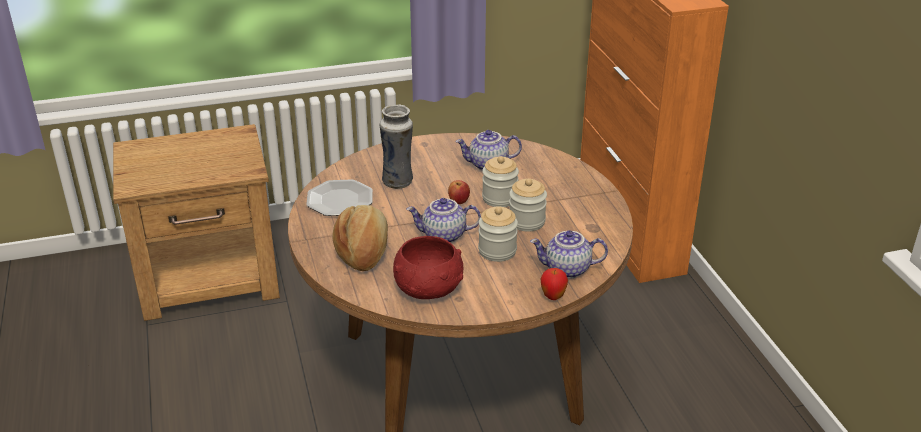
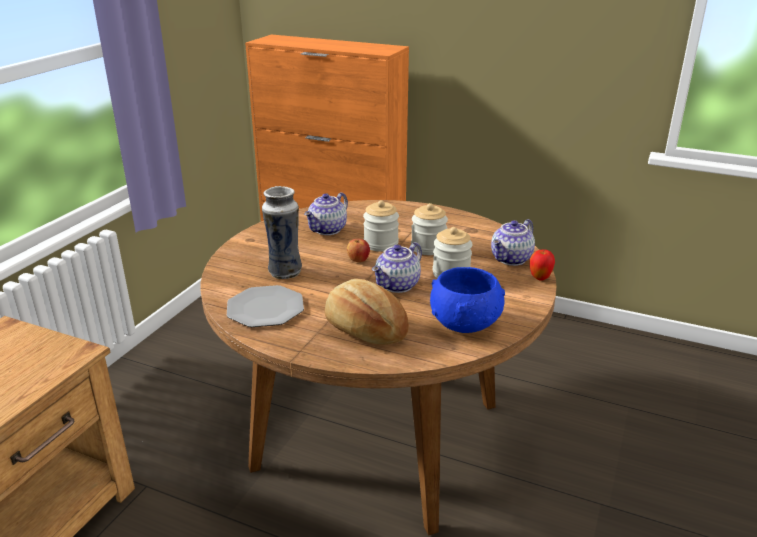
camera: 50 degrees left, 5 degrees down
(429, 289) = (466, 322): red bowl -> blue bowl

